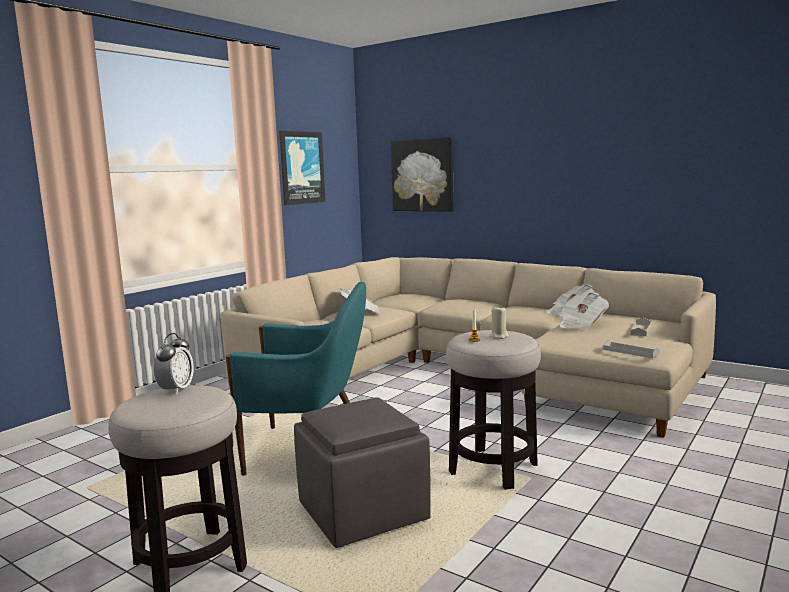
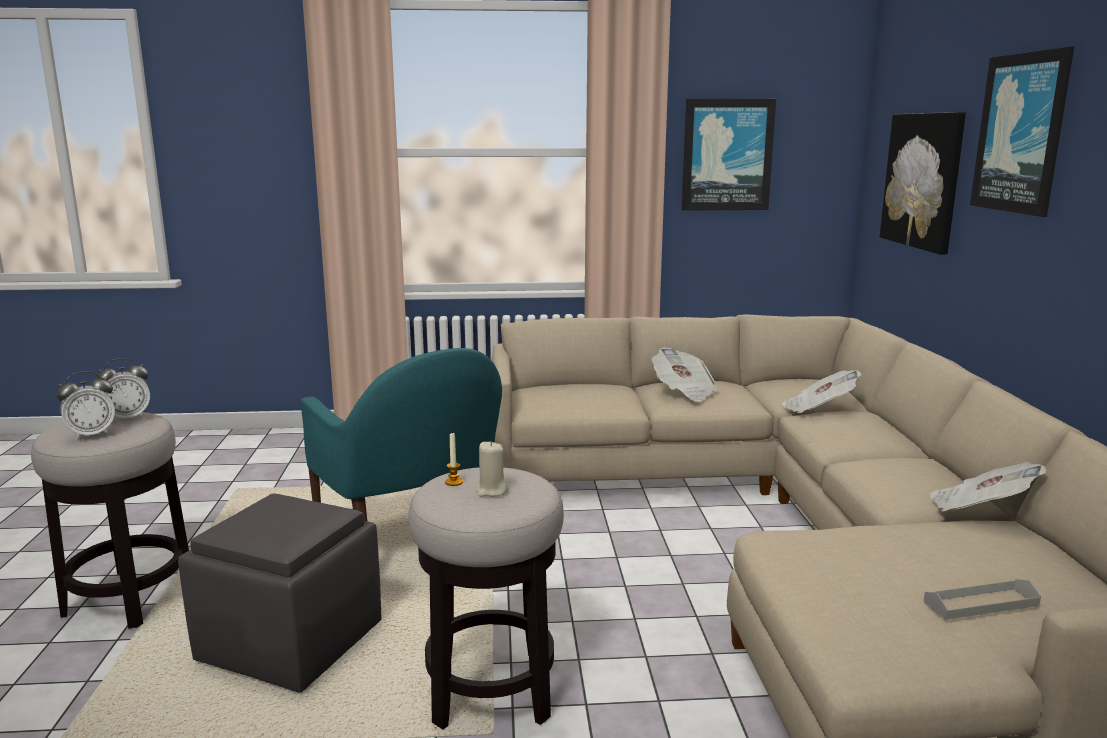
camera: 50 degrees right, 5 degrees up
(191, 402) = (91, 435): none -> alarm clock
(497, 145) = (1021, 133): none -> picture
(581, 324) = (912, 538): newspaper -> newspaper (818, 409)
(631, 352) = (839, 631): grey tray -> none

